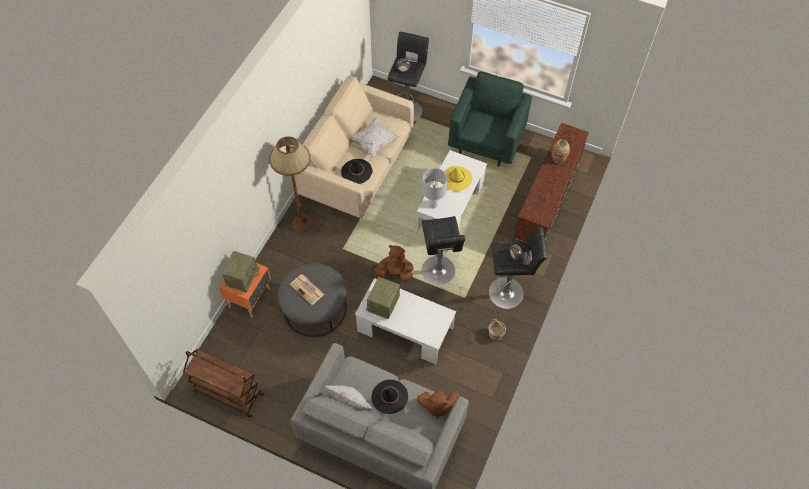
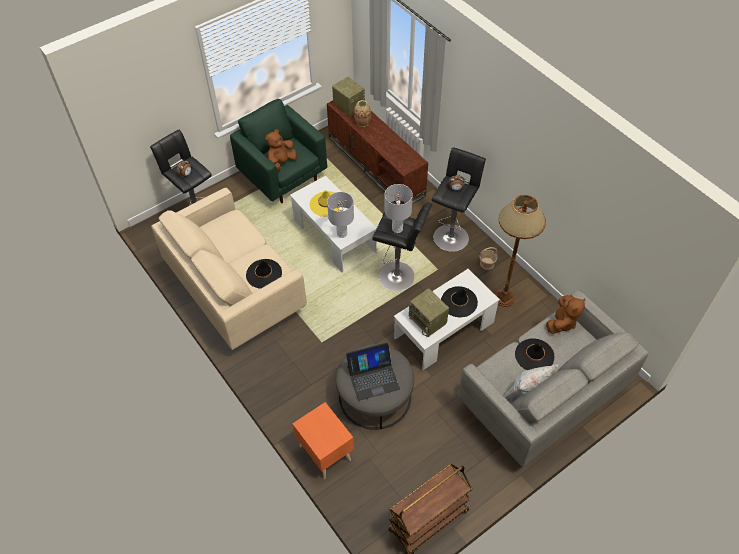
camera: 60 degrees left, 5 degrees down
(242, 277) = (322, 431): radio -> radio (348, 105)
(301, 223) = (265, 365): brown floor lamp -> brown floor lamp (504, 298)
(307, 289) = (373, 377): newspaper -> laptop
(374, 142) = (239, 244): white pillow -> none
(395, 272) = (377, 310): brown plush toy -> brown plush toy (281, 163)
(416, 319) = (459, 302): none -> black hat
(441, 233) = (397, 229): none -> grey table lamp

